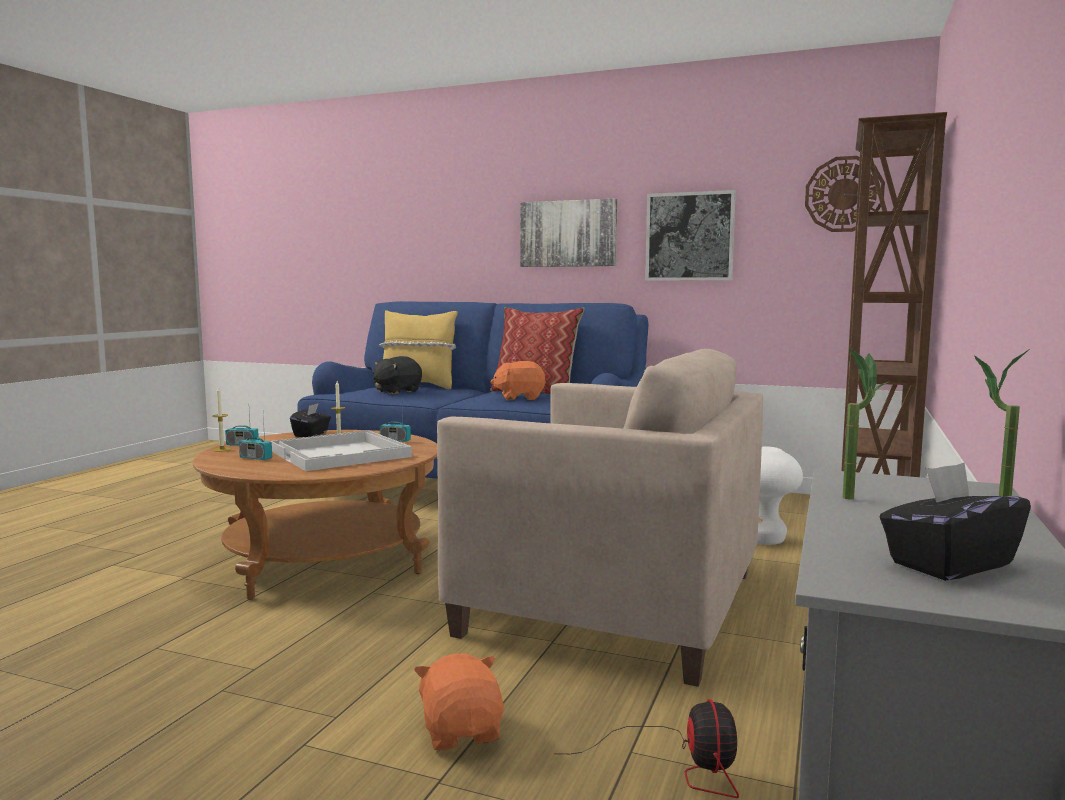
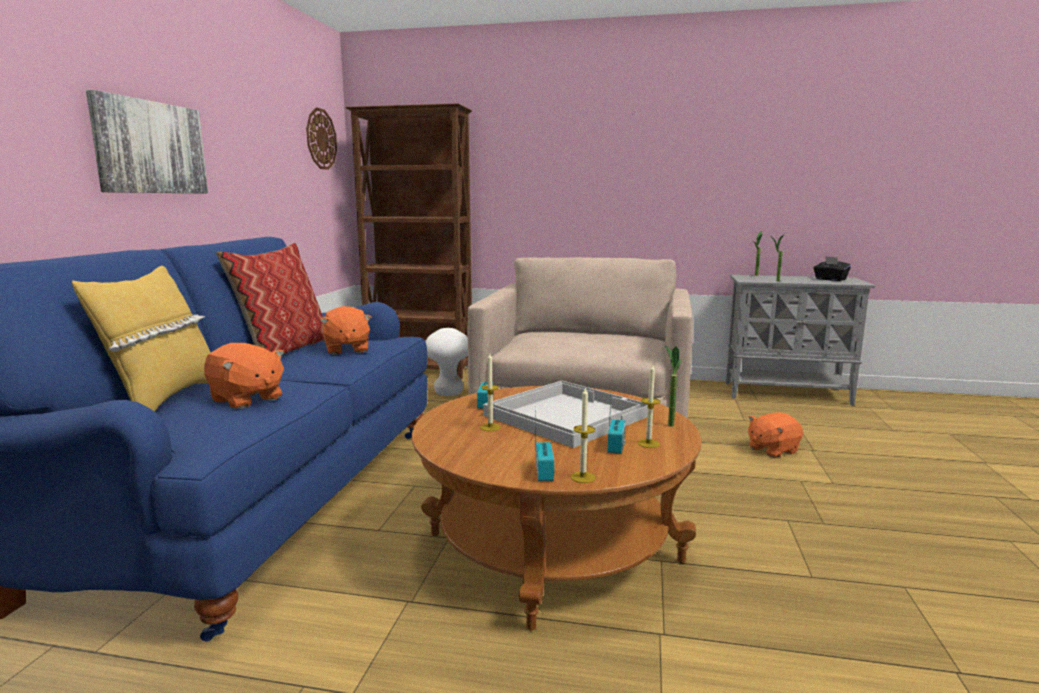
camera: 100 degrees left, 5 degrees up
(247, 464) = (648, 443): none -> candle
(279, 473) = (669, 423): none -> potted plant
(311, 434) = (456, 447): black tissue box -> none
(397, 391) = (246, 399): black plush toy -> orange plush toy
(680, 764) = (743, 413): fan -> none
(690, 236) = (251, 164): picture -> none

